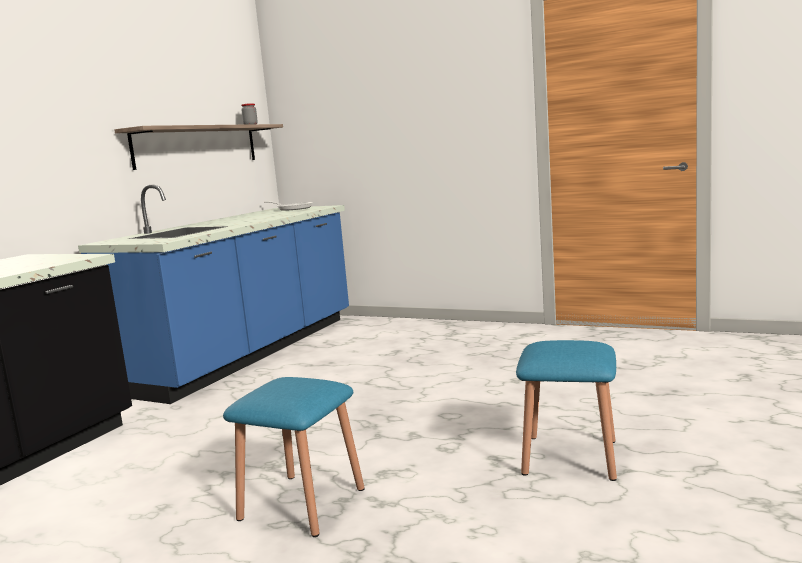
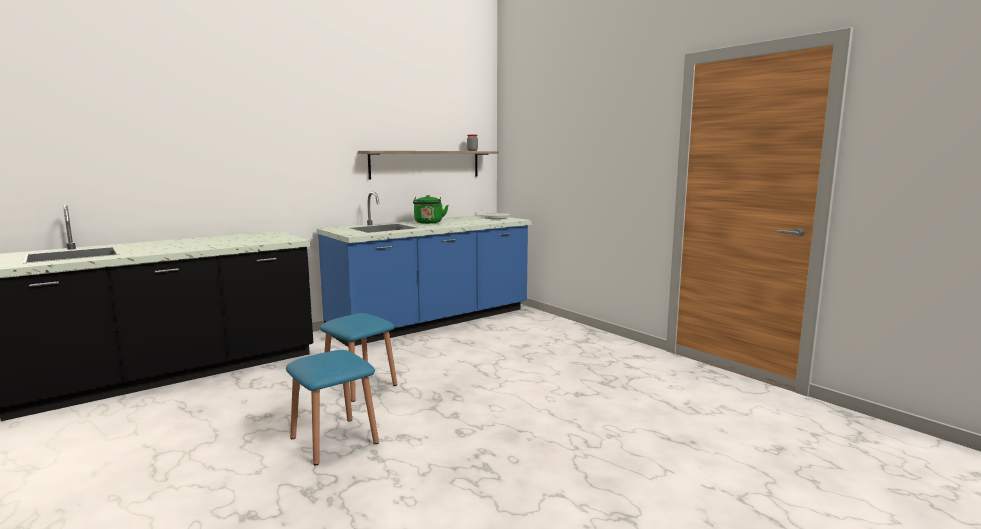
camera: 25 degrees right, 0 degrees up
(225, 221) = (428, 223): none -> green kettle
(570, 457) = (533, 469): blue stool -> blue stool (360, 385)

